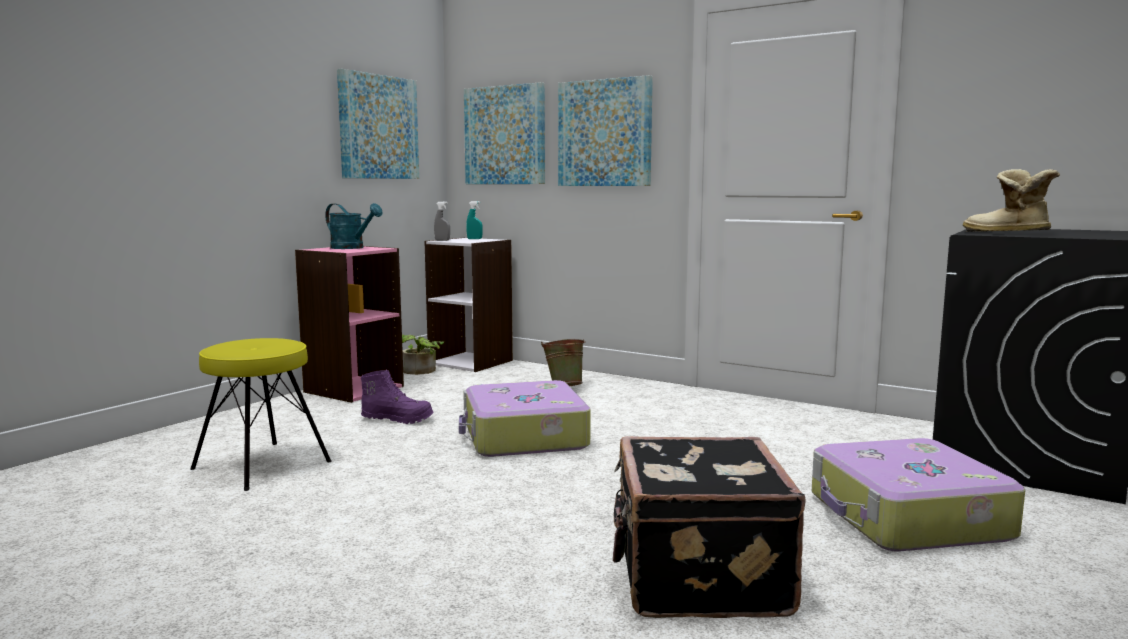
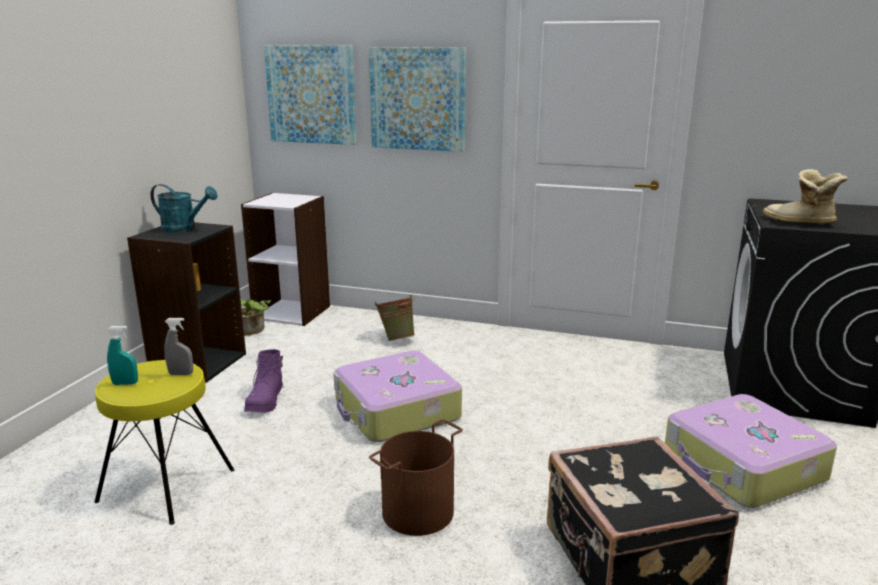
camera: 15 degrees left, 10 degrees up
(353, 389) = (197, 363): pink bookcase -> black bookcase
(378, 127) = (186, 93): picture -> none
(398, 419) = (266, 401): purple boot -> purple boot turned 105 degrees clockwise
(442, 240) = (258, 202): grey spray bottle -> grey spray bottle (181, 374)
(474, 239) = (287, 196): turquoise spray bottle -> turquoise spray bottle (125, 383)
(490, 509) = (418, 512): none -> brown bucket

